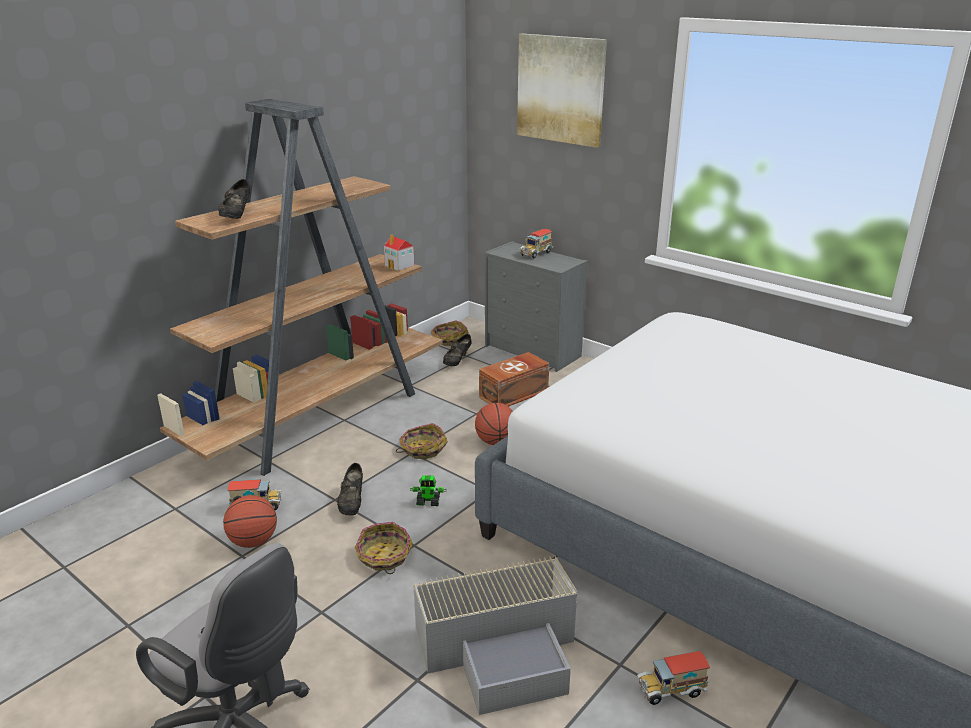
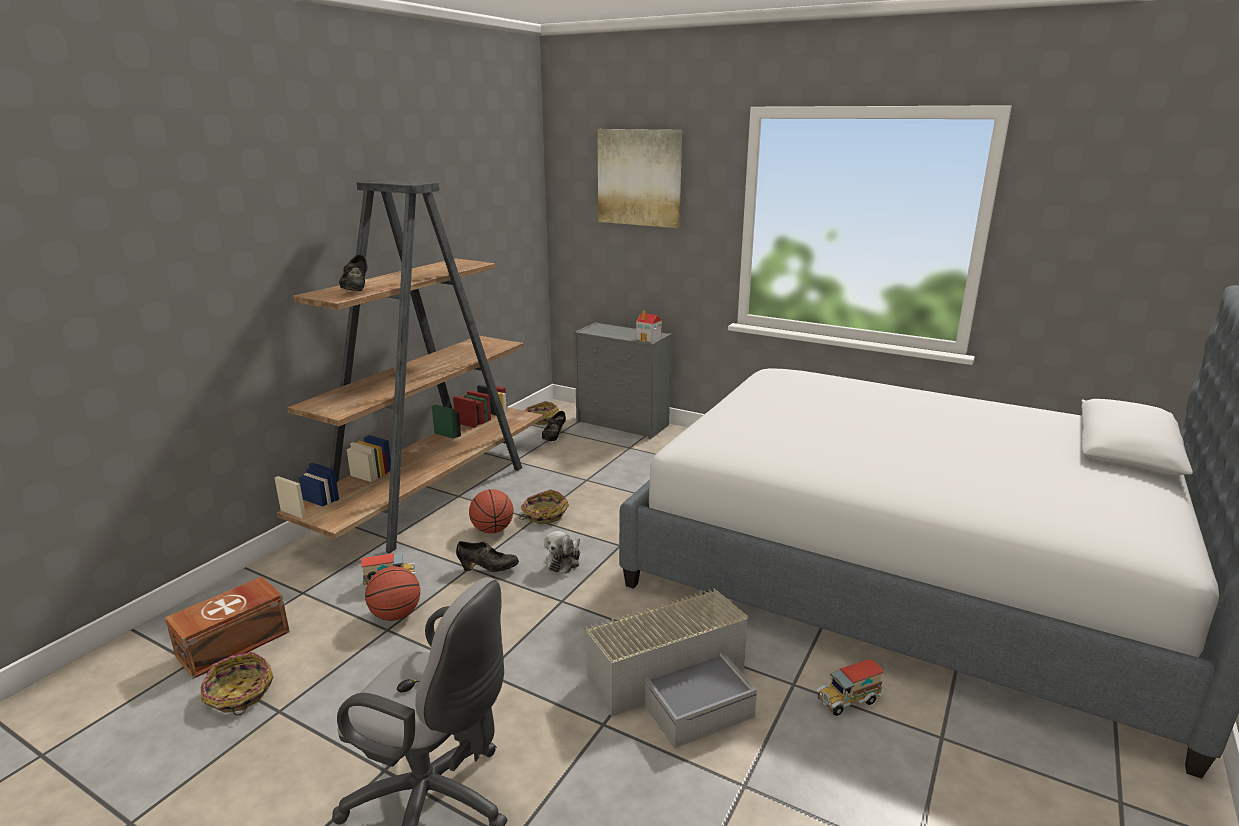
camera: 10 degrees left, 5 degrees down
(352, 503) = (488, 569): black shoe -> black shoe turned 75 degrees counterclockwise
(384, 556) = (535, 614): basket -> basket (239, 694)
(400, 265) = (502, 343): toy house -> toy house (649, 338)
(428, 502) = (564, 561): toy robot -> plush toy
(495, 442) = (612, 502): basketball -> basketball (492, 530)
(515, 394) = (618, 460): brown storage box -> brown storage box (235, 643)
(536, 254) = (622, 331): toy truck -> none

